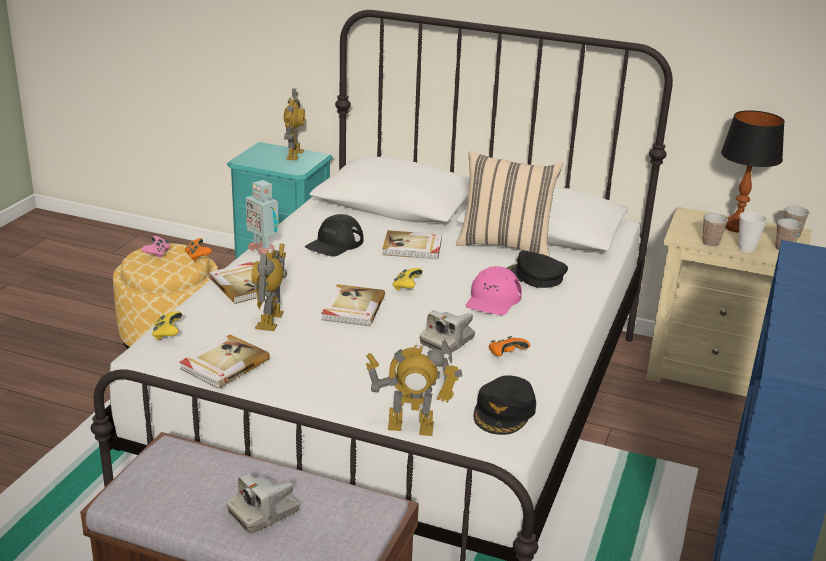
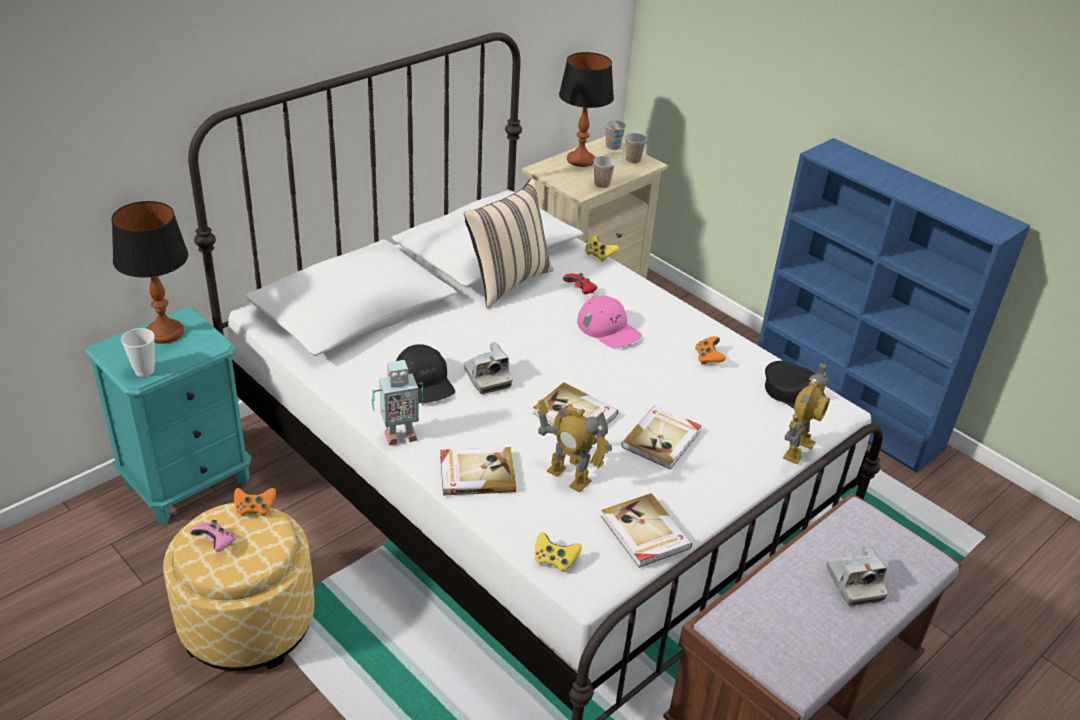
camera: 65 degrees left, 10 degrees up
(294, 155) = (164, 332): toy robot -> table lamp
(406, 287) = (553, 368): yellow game controller -> yellow game controller (599, 255)
(412, 247) = (472, 335): book -> book (662, 439)
(447, 341) = (669, 381): camera -> camera (487, 378)
(534, 277) = (580, 291): black cap -> red game controller
(746, 249) = (622, 174): cup -> cup (144, 371)

